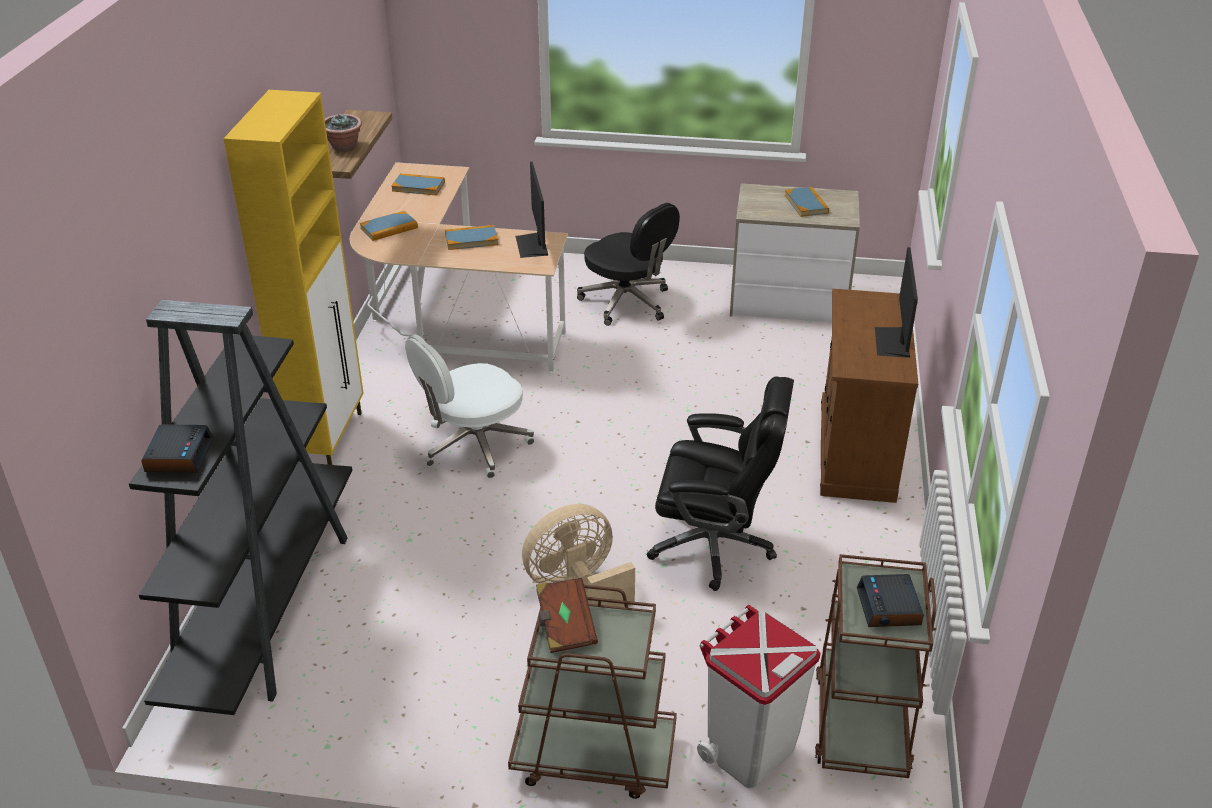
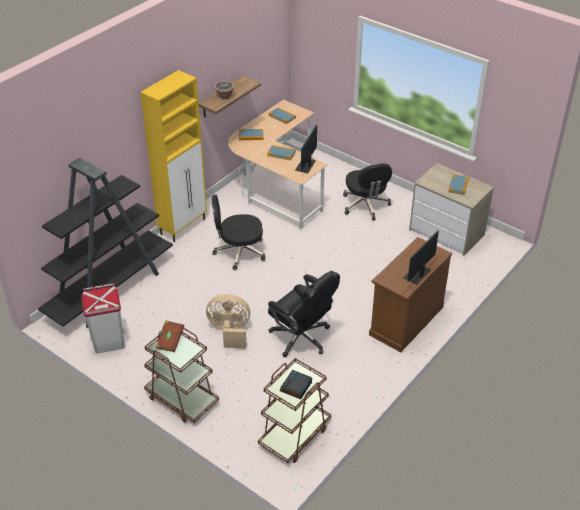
camera: 30 degrees right, 5 degrees up
(179, 455) = (64, 220): alarm clock -> none
(473, 445) = (239, 252): white office chair -> black office chair
(749, 751) = (240, 425): white trash can -> white trash can (108, 342)

